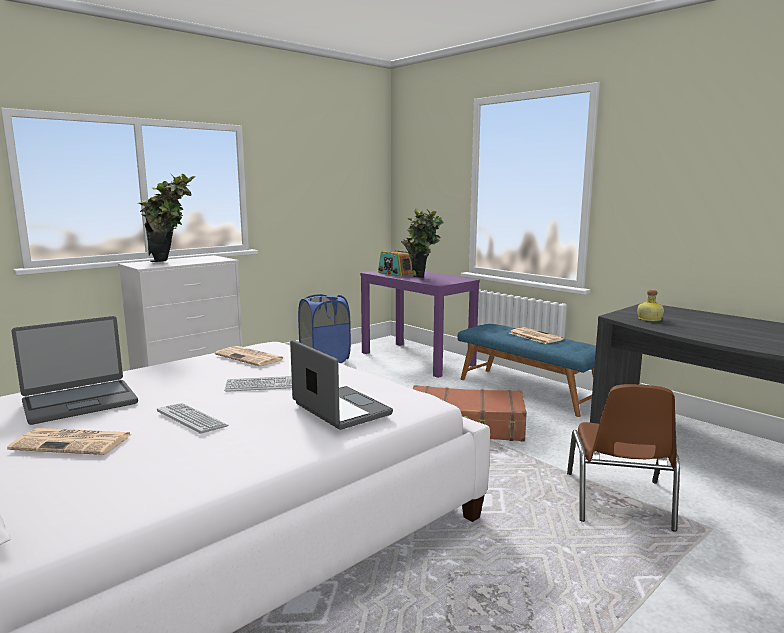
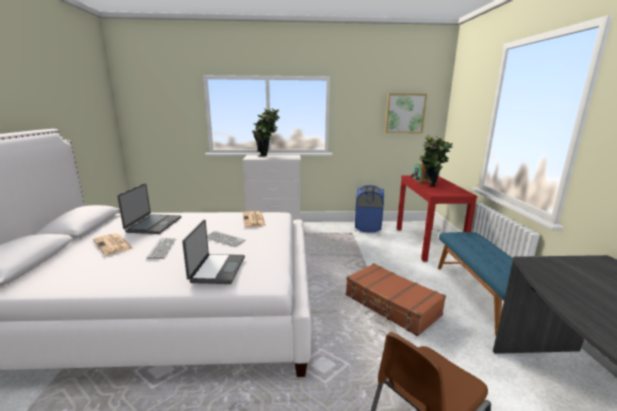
camera: 40 degrees right, 5 degrees up
(80, 402) = (153, 225): laptop -> laptop turned 90 degrees counterclockwise
(344, 184) = (405, 113): none -> picture
(417, 359) = (427, 243): purple console table -> red console table
(534, 336) = (492, 254): newspaper -> none
(648, 319) = (564, 276): bottle -> none

